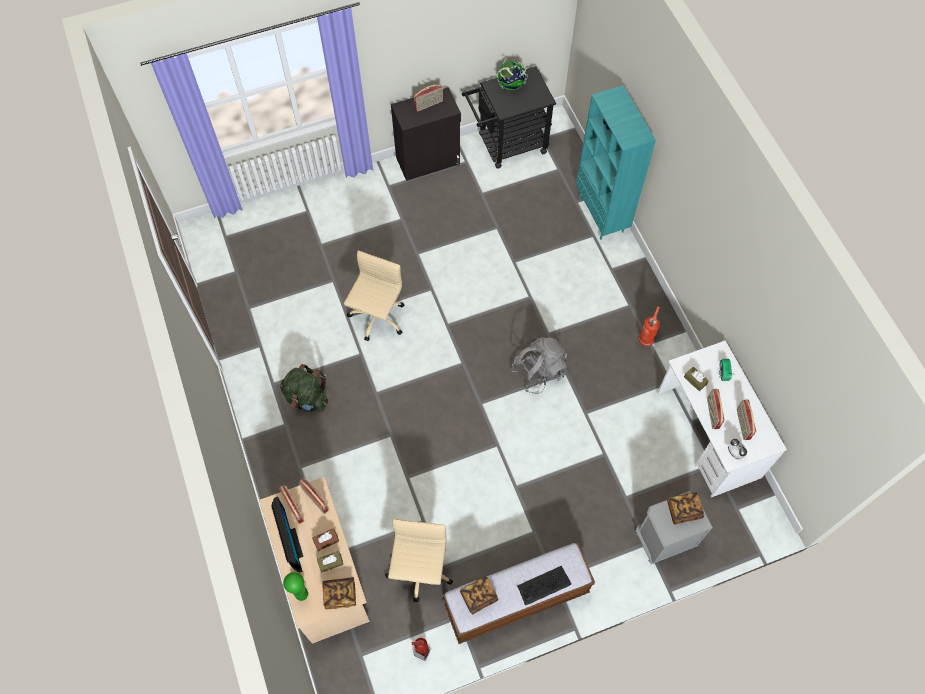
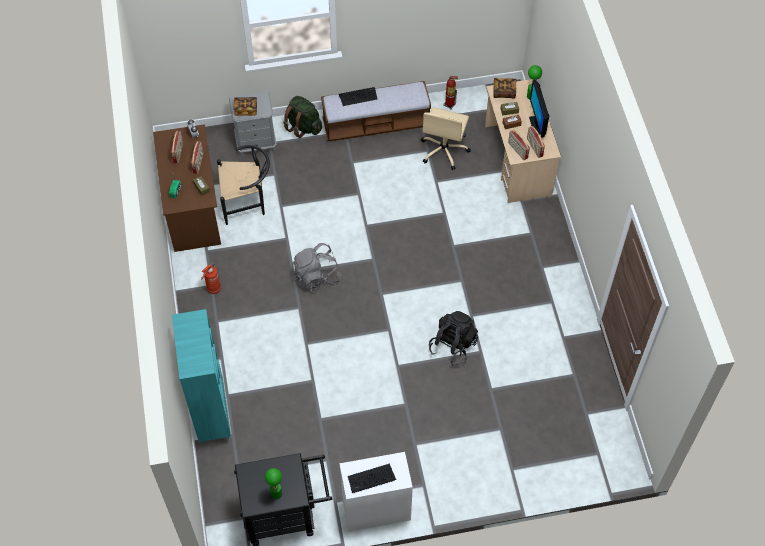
camera: 170 degrees left, 5 degrees down
(307, 398) = (522, 285): green backpack -> green backpack (303, 126)
(377, 318) = (453, 345): beige office chair -> black backpack
(428, 161) = (375, 509): black cabinet -> white cabinet
(429, 105) = (371, 478): radio -> keyboard
(478, 596) = (406, 97): book -> none
(511, 86) = (276, 494): globe -> green table lamp
(645, 451) = (247, 203): none -> black chair
(708, 435) = (192, 207): white desk -> brown desk

